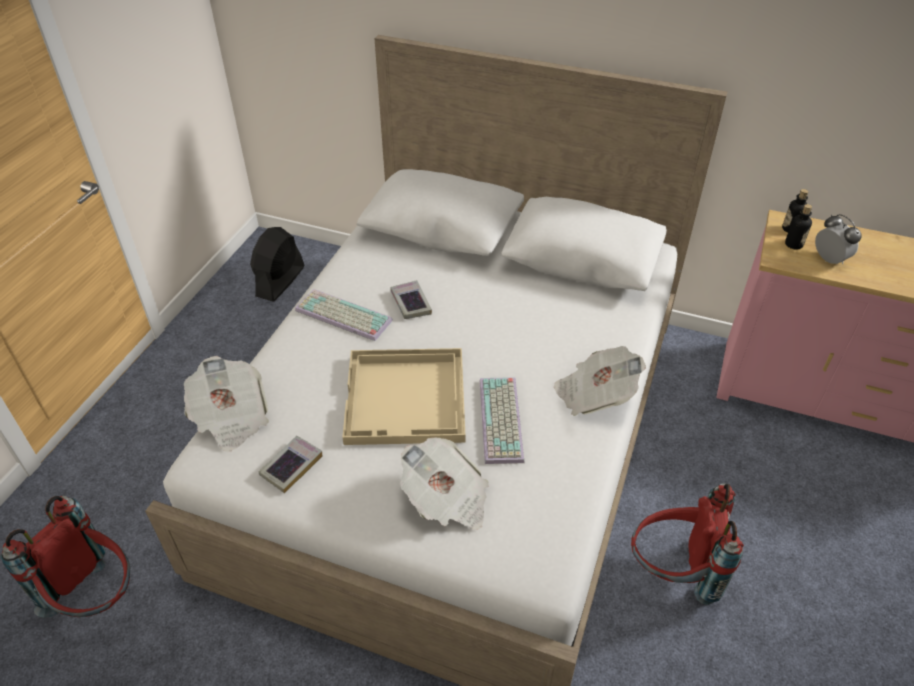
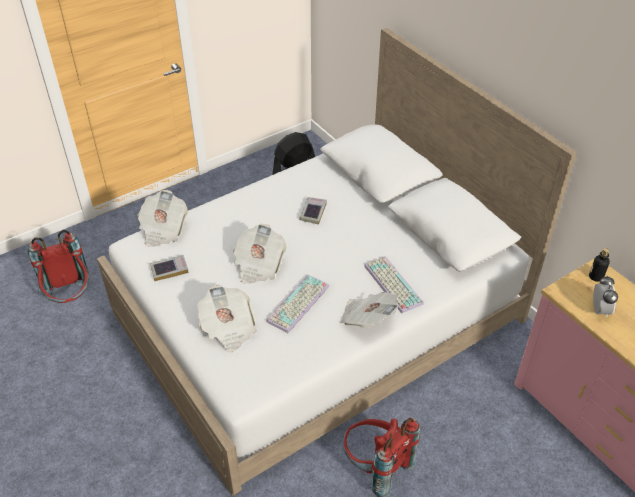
camera: 35 degrees right, 0 degrees up
(341, 316) = (267, 201): keyboard -> keyboard (391, 284)
(407, 399) = (258, 265): beige tray -> newspaper
(793, 244) = (584, 288): bottle -> none

